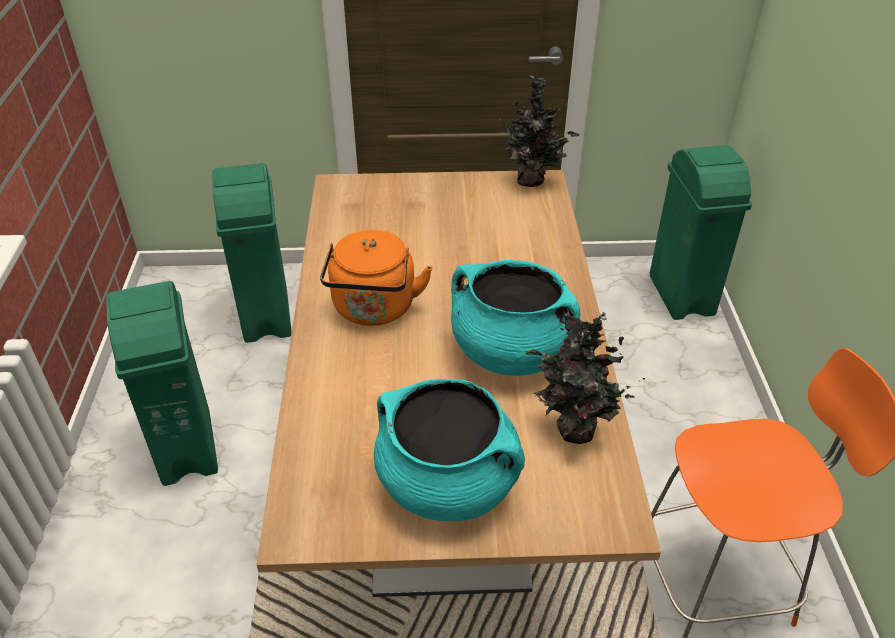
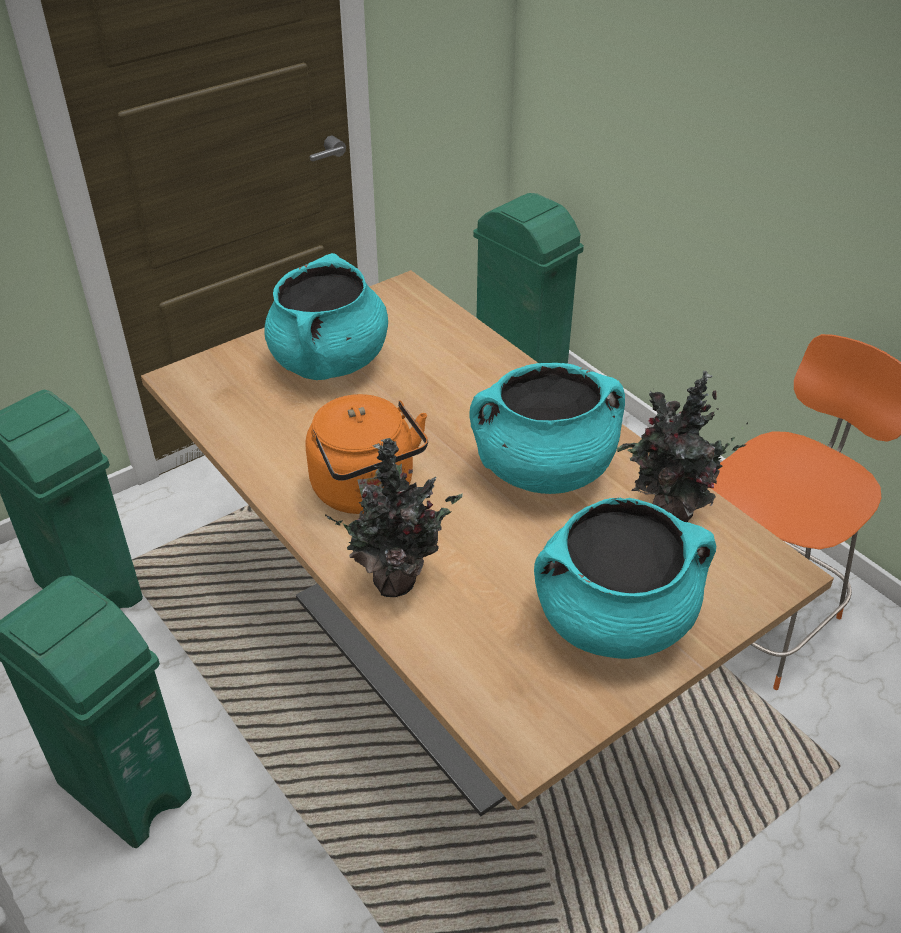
camera: 35 degrees left, 0 degrees up
(439, 212) = (330, 361): none -> turquoise cooking pot
(533, 180) = (393, 292): potted plant -> potted plant (398, 579)

